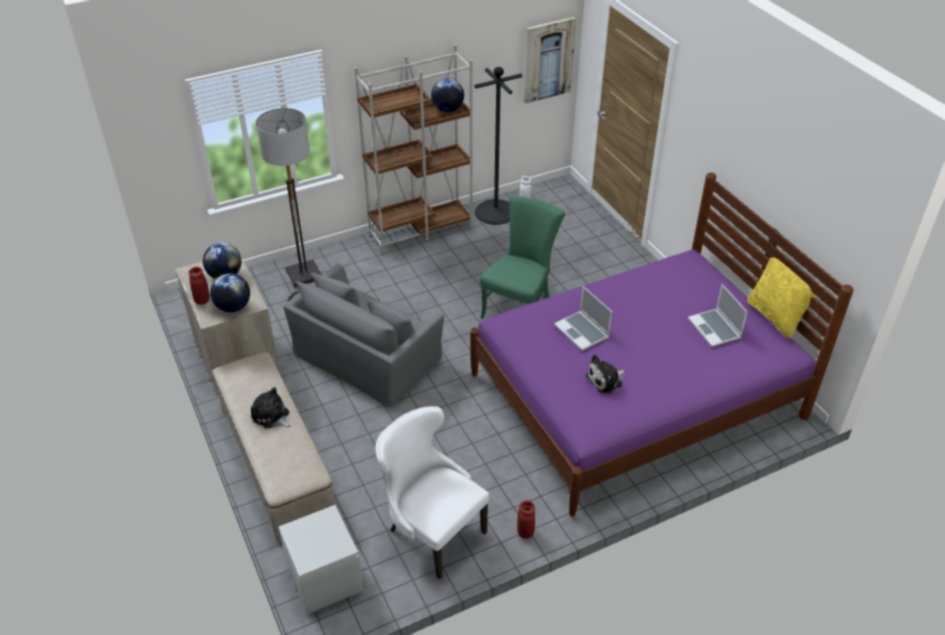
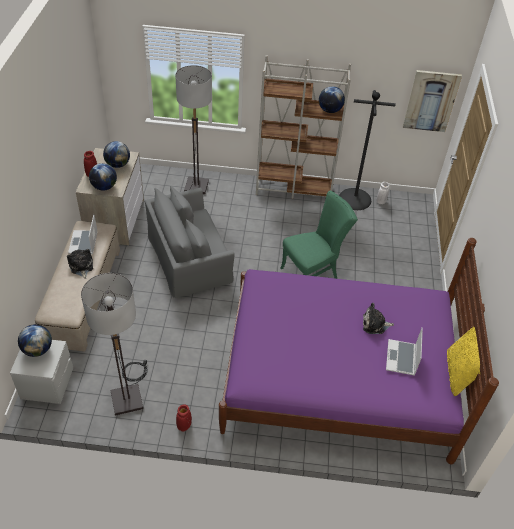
camera: 30 degrees right, 5 degrees up
(309, 532) = (37, 349): none -> globe
(432, 532) = (129, 392): white chair -> floor lamp
(582, 332) = (303, 311): laptop -> laptop (84, 243)
(606, 380) = (288, 353): plush toy -> plush toy (375, 324)

